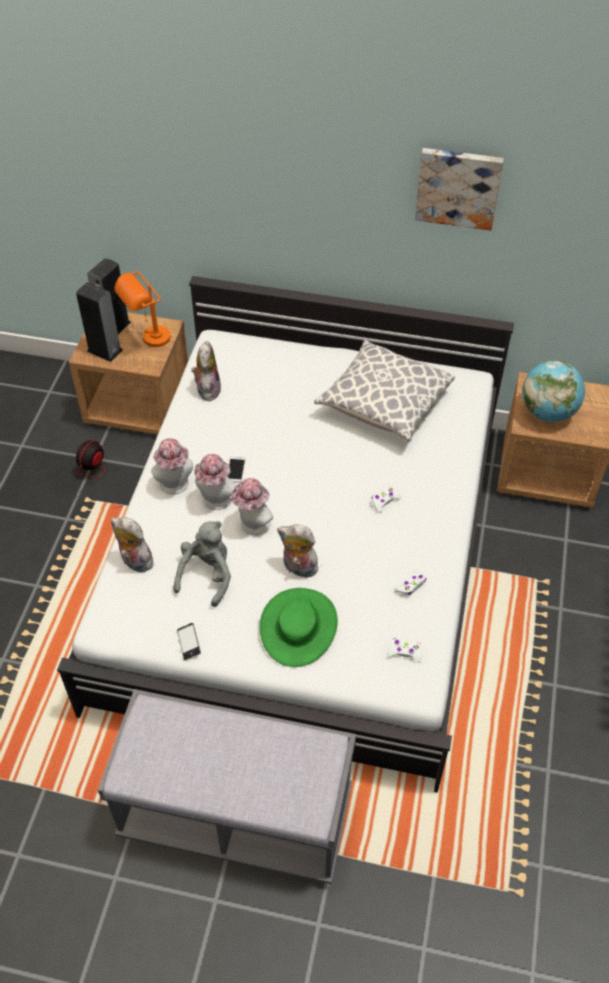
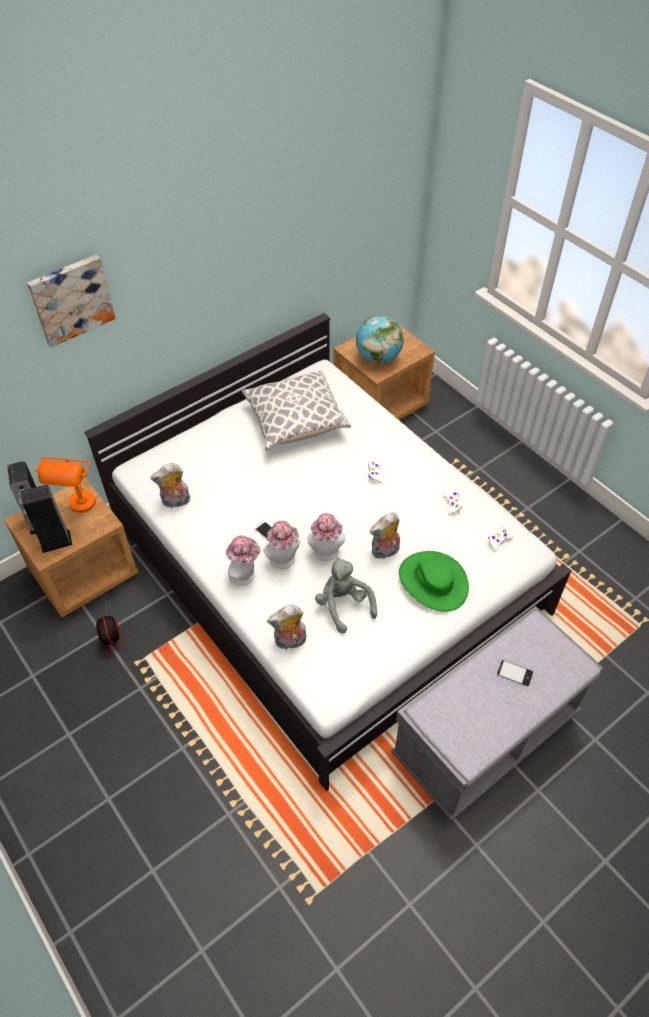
camera: 50 degrees left, 0 degrees up
(189, 643) = (391, 652): phone -> phone (514, 674)
(207, 389) = (175, 502): plush toy -> plush toy turned 60 degrees counterclockwise
(458, 187) = (266, 229): picture -> picture (71, 299)

